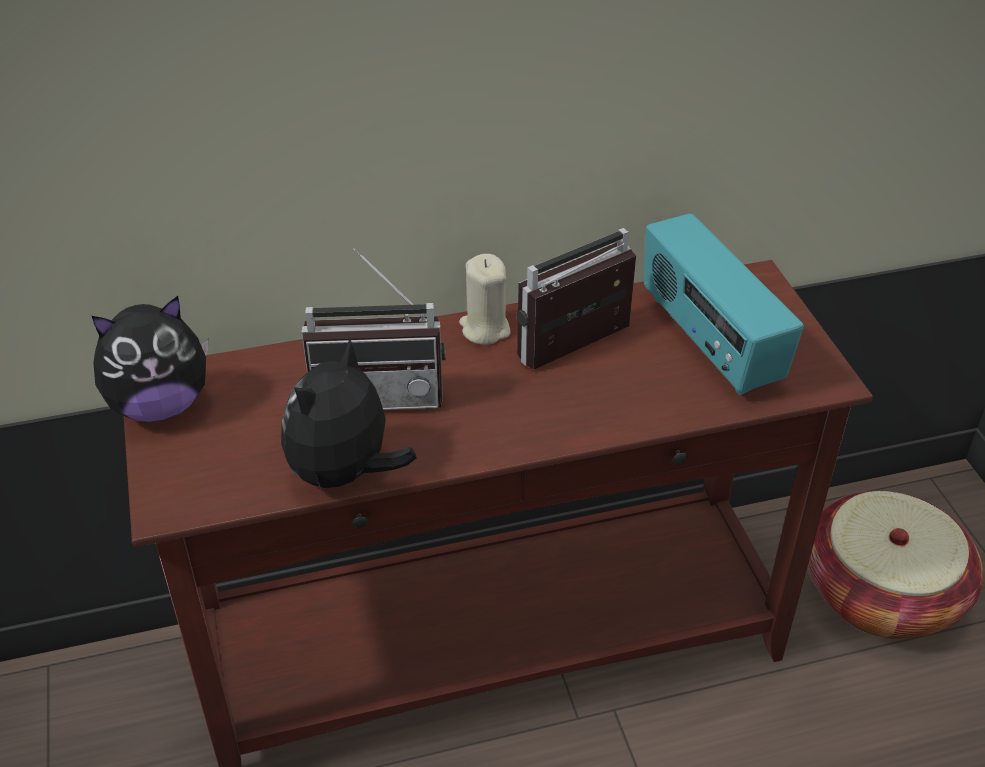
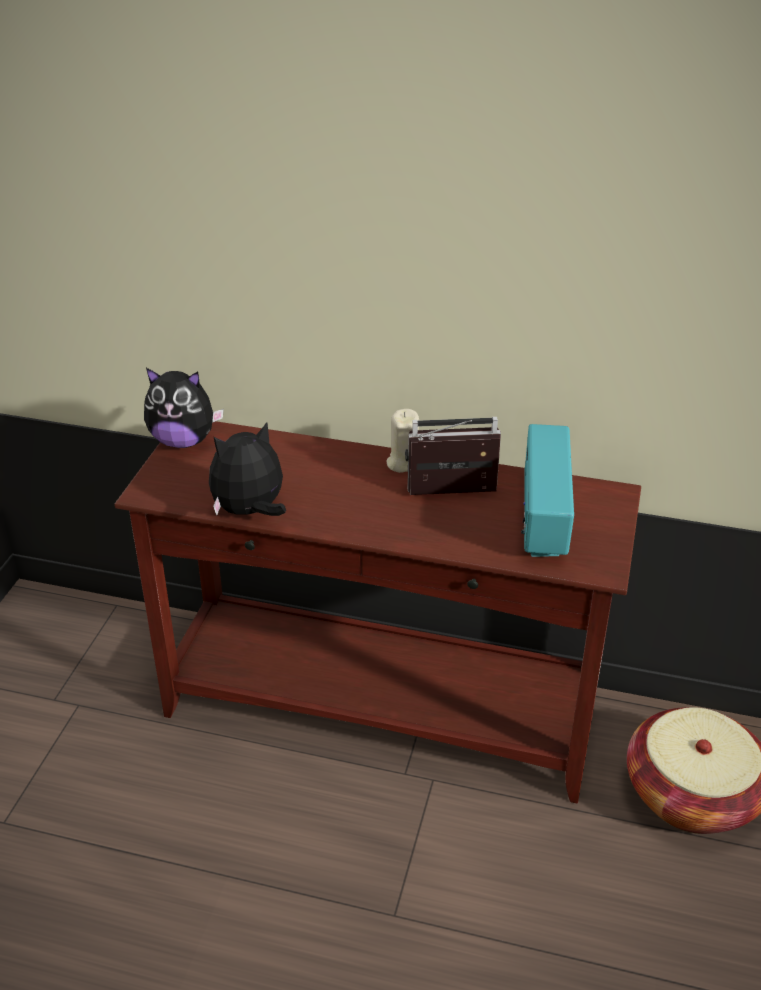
camera: 30 degrees right, 5 degrees down
(379, 392) = (308, 476): radio -> none

